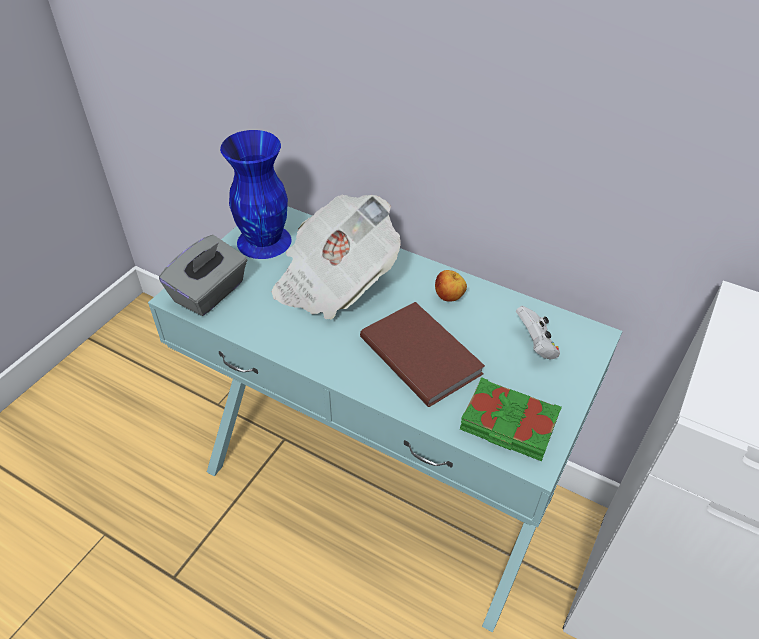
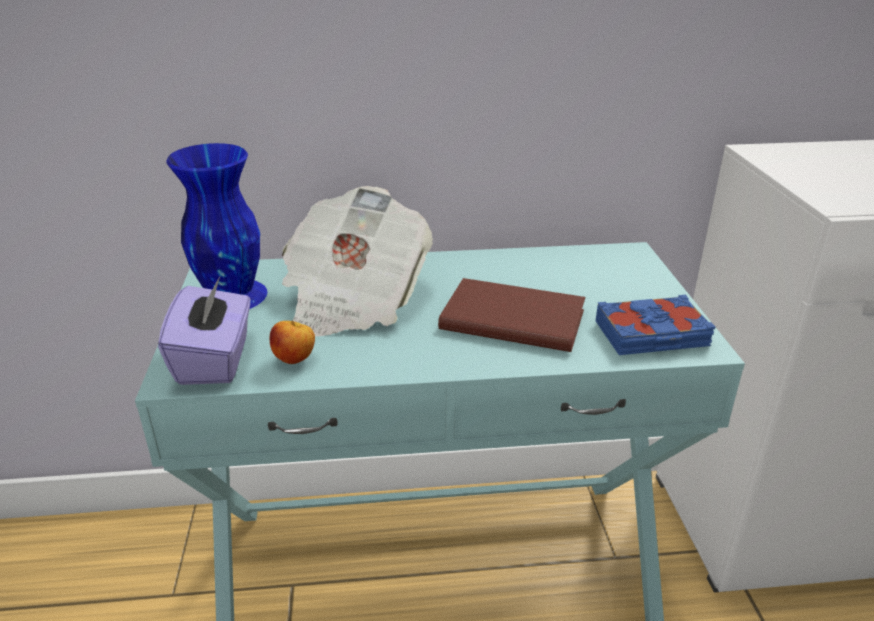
camera: 35 degrees left, 15 degrees down
(210, 293) = (215, 360): grey tissue box -> purple tissue box
(449, 297) = (482, 270): apple -> apple (295, 360)
(508, 425) = (652, 334): green book -> blue book
(536, 345) = (598, 274): white game controller -> none

